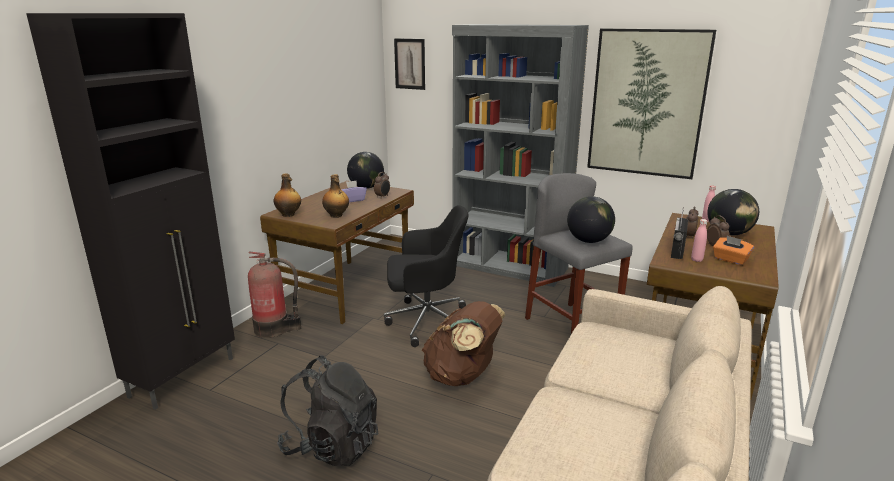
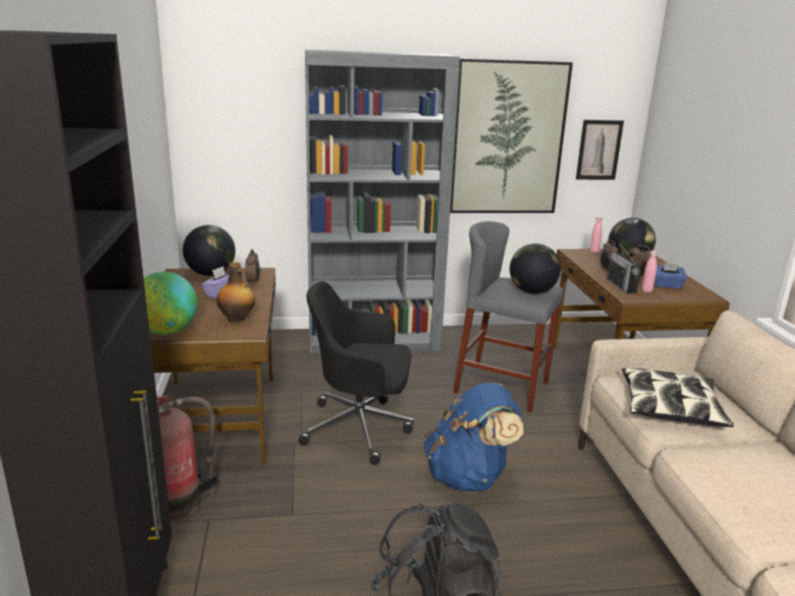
camera: 35 degrees left, 0 degrees up
(289, 215) = (167, 332): bottle -> globe
(410, 64) = (209, 100): picture -> picture (599, 150)
(426, 321) = (360, 428): black office chair -> black office chair turned 135 degrees counterclockwise
(462, 376) = (469, 476): brown backpack -> blue backpack
(602, 360) = (671, 408): none -> pillow
(730, 260) = (666, 285): orange tissue box -> blue tissue box

